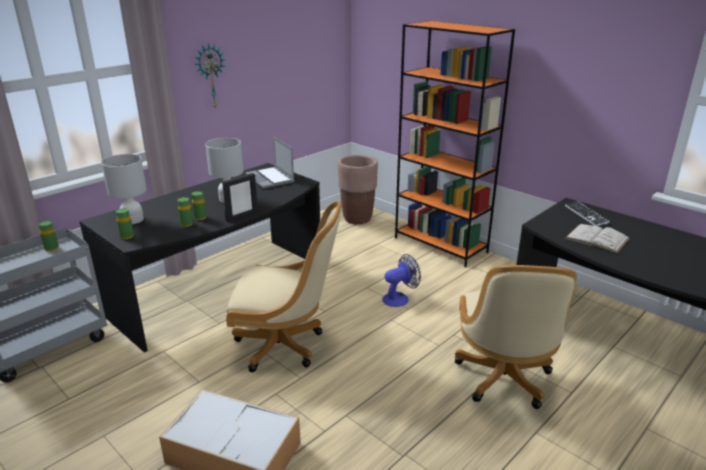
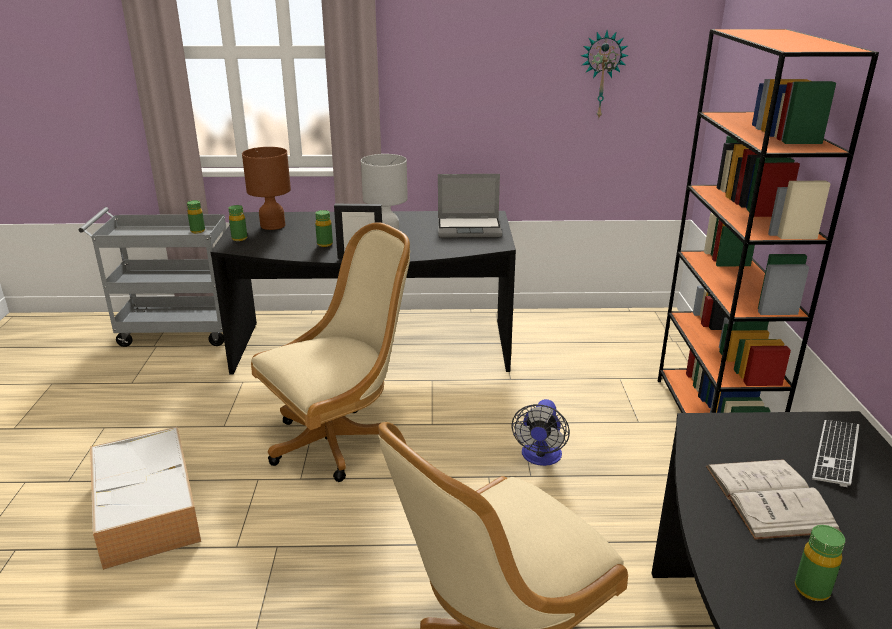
camera: 45 degrees right, 0 degrees up
(133, 220) = (273, 226): grey table lamp -> brown table lamp
(186, 224) = (302, 246): green bottle -> green bottle (812, 589)
(210, 76) = (445, 77): wall clock -> wall clock (602, 75)
(271, 179) = (470, 228): laptop -> laptop turned 105 degrees counterclockwise
(287, 346) = (339, 439): beige office chair -> beige office chair turned 90 degrees counterclockwise
(357, 218) = (644, 335): brown planter -> none
(399, 298) = (540, 457): fan -> fan turned 90 degrees clockwise

